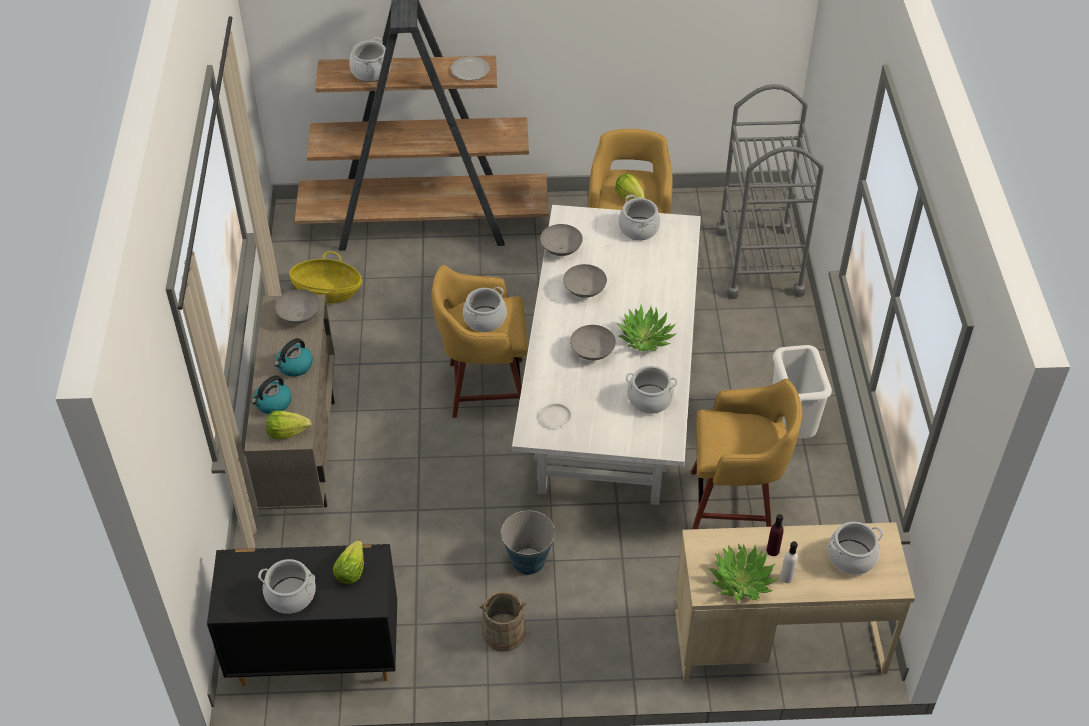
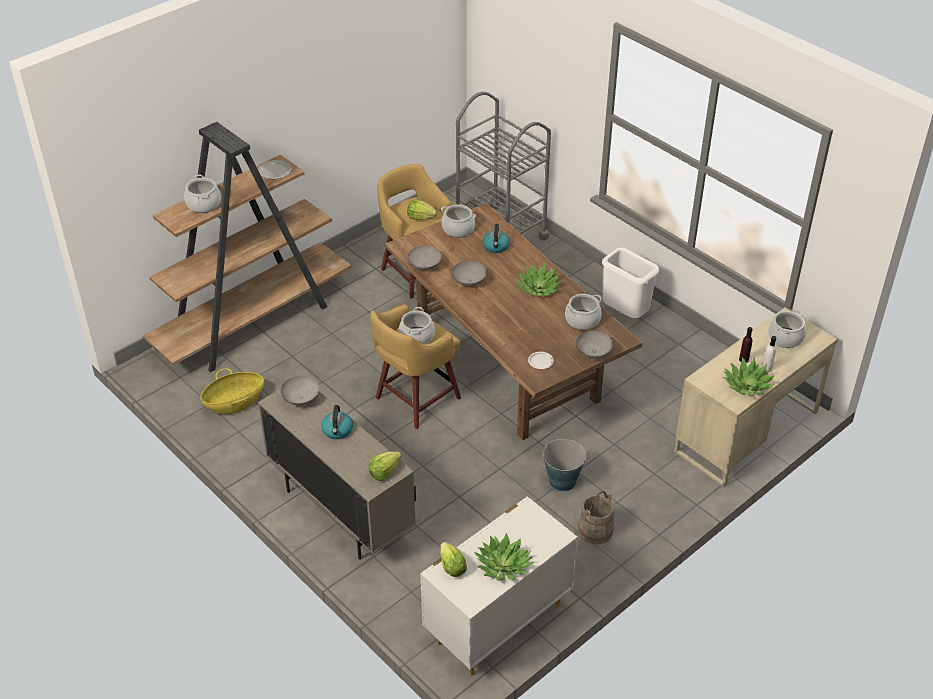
camera: 40 degrees left, 5 degrees down
(273, 403) = (352, 461): kettle -> kettle (496, 247)
(290, 595) = (503, 565): cooking pot -> potted plant
(315, 655) = (496, 624): black dresser -> white dresser
(351, 571) = (523, 526): lettuce -> lettuce (452, 567)
(593, 352) = (517, 313): grey bowl -> grey bowl (594, 353)
(608, 404) = (505, 363): white dining table -> brown dining table
(734, 504) = (641, 375): yellow stool -> none

